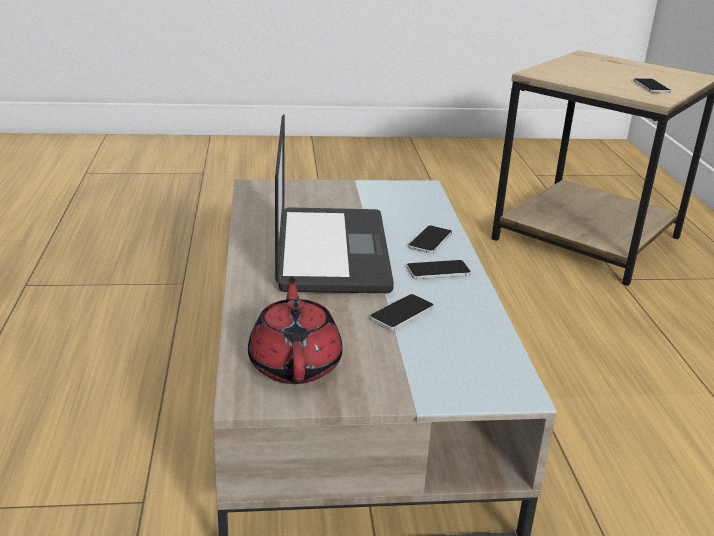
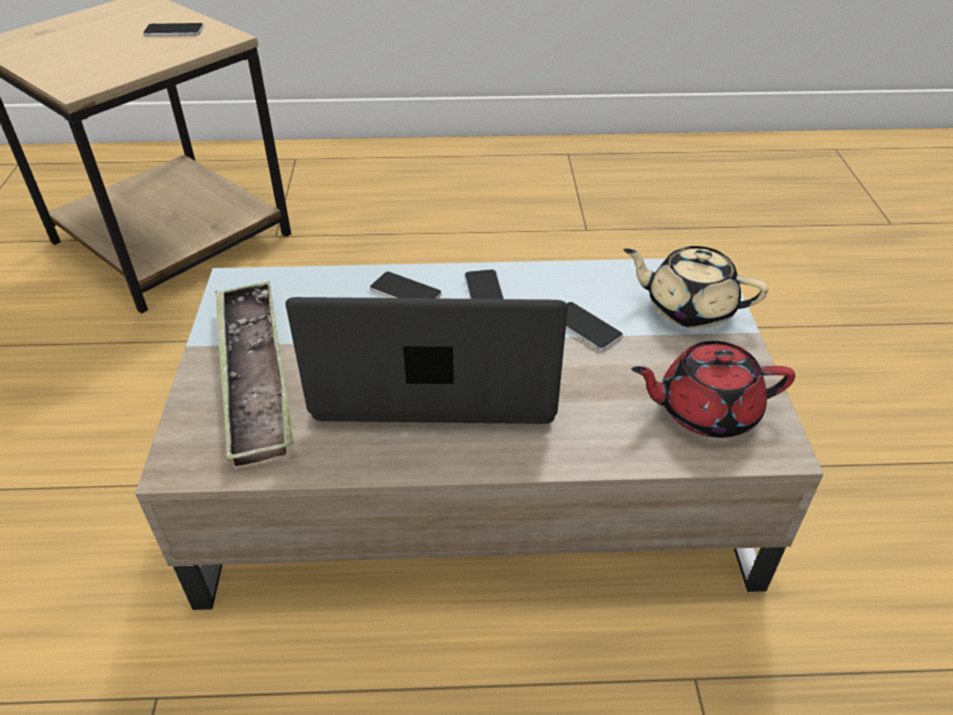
camera: 85 degrees left, 15 degrees up
(327, 198) = (254, 376): none -> tray
(446, 371) = (688, 308): none -> beige teapot

